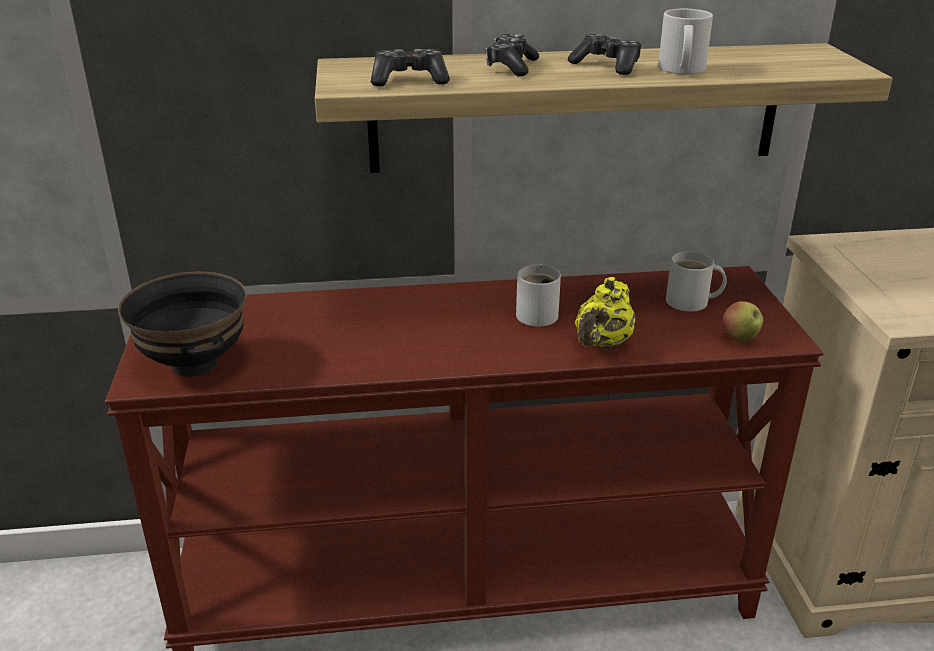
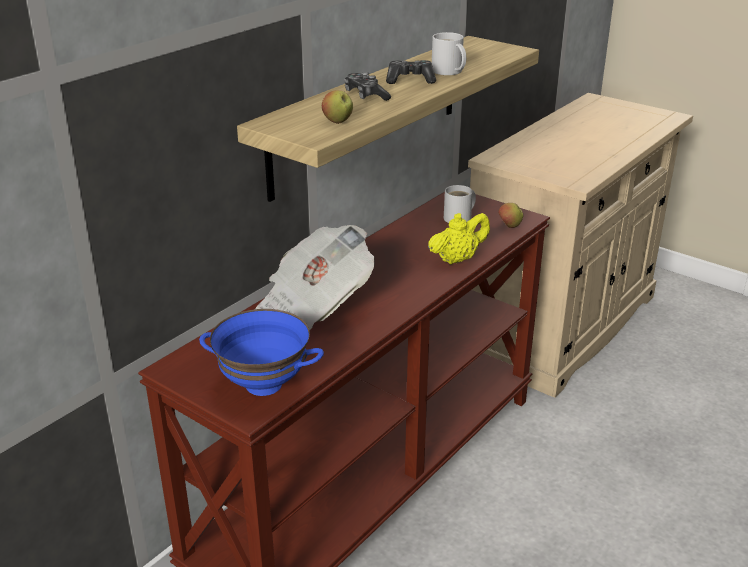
camera: 45 degrees left, 0 degrees up
(193, 364) = (263, 385): black bowl -> blue bowl
(370, 316) = (313, 305): none -> newspaper
(409, 80) = (338, 122): game controller -> apple
(538, 313) = (399, 259): white mug -> none
(602, 344) = (457, 259): yellow teapot -> yellow teapot turned 105 degrees counterclockwise

